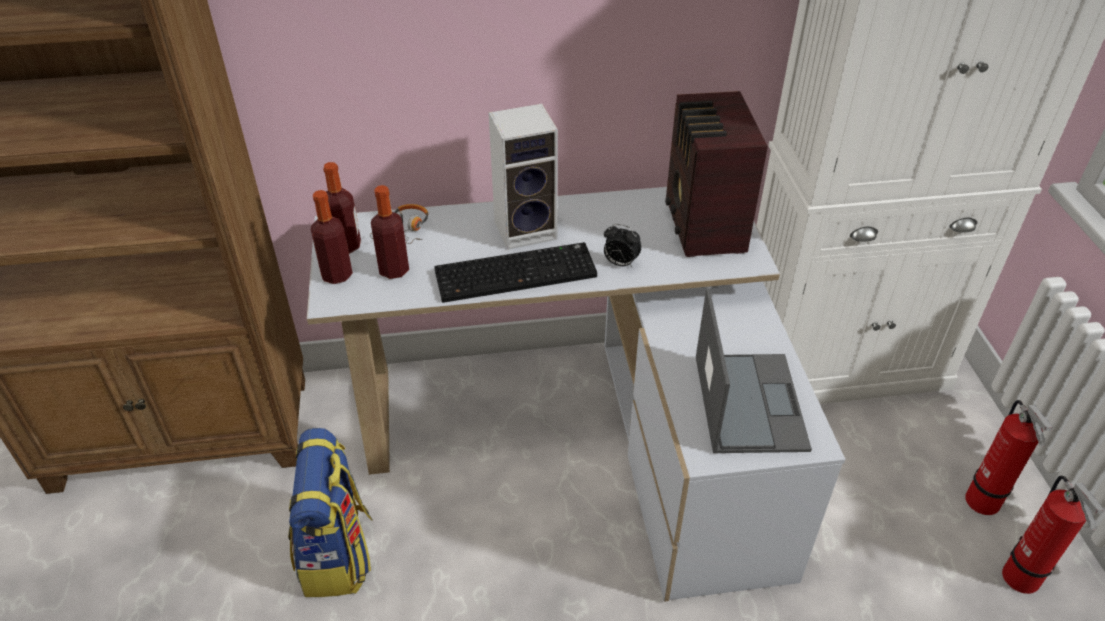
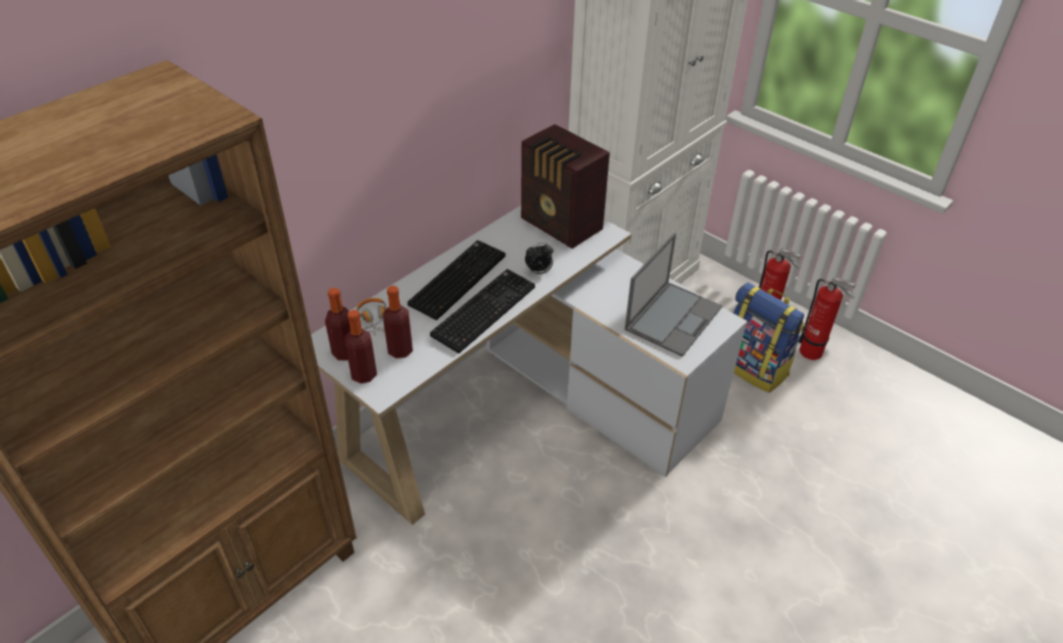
camera: 40 degrees left, 0 degrees up
(338, 554) = (445, 587): backpack -> backpack (754, 368)
(527, 229) = (457, 279): speaker -> keyboard
(748, 401) = (673, 317): laptop -> laptop turned 75 degrees clockwise

